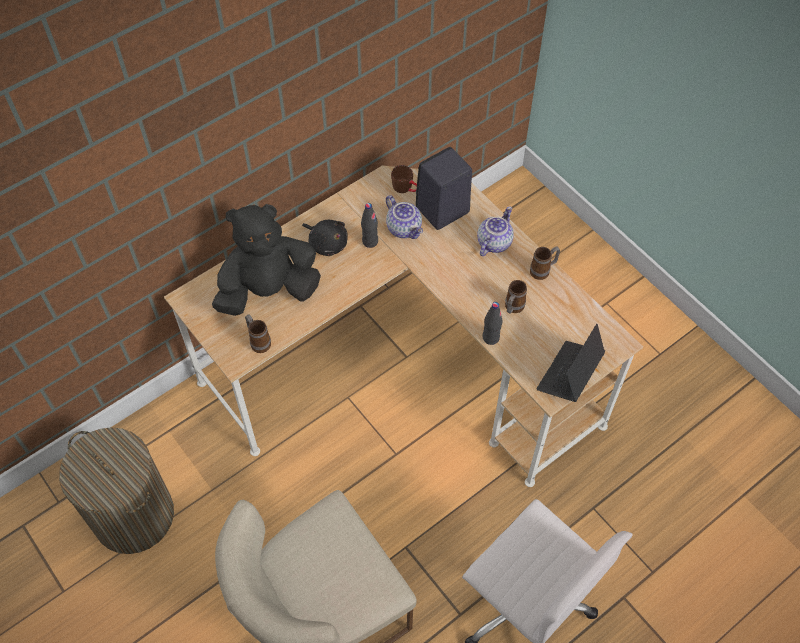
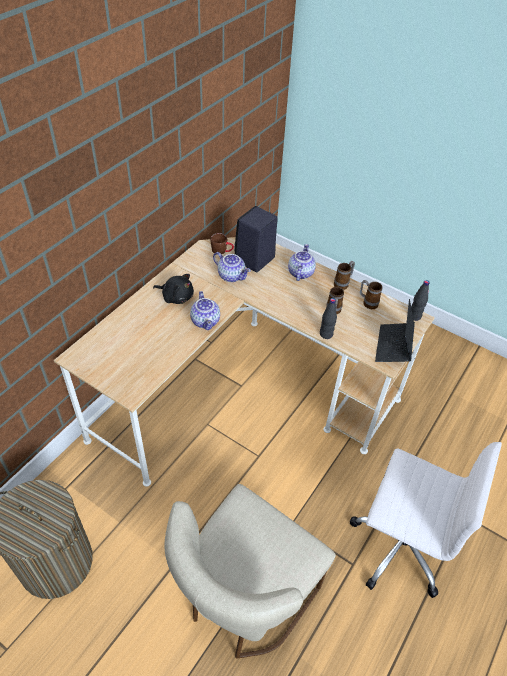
camera: 20 degrees left, 10 degrees down
(258, 341) = (145, 376): mug -> mug (367, 302)
(268, 291) = (141, 338): black plush toy -> none
(351, 286) = (206, 321): none -> teapot
(370, 241) = (209, 289): black bottle -> black bottle (414, 316)

